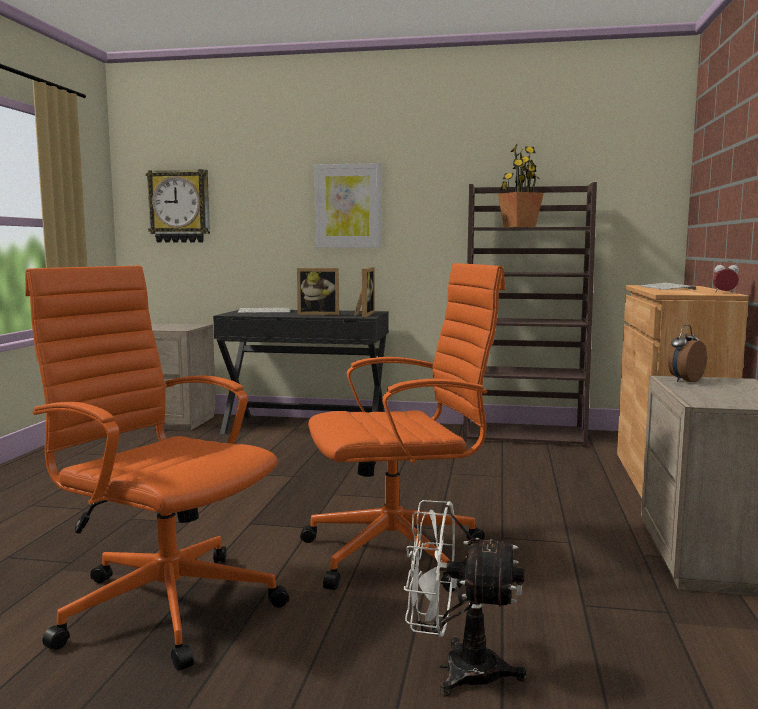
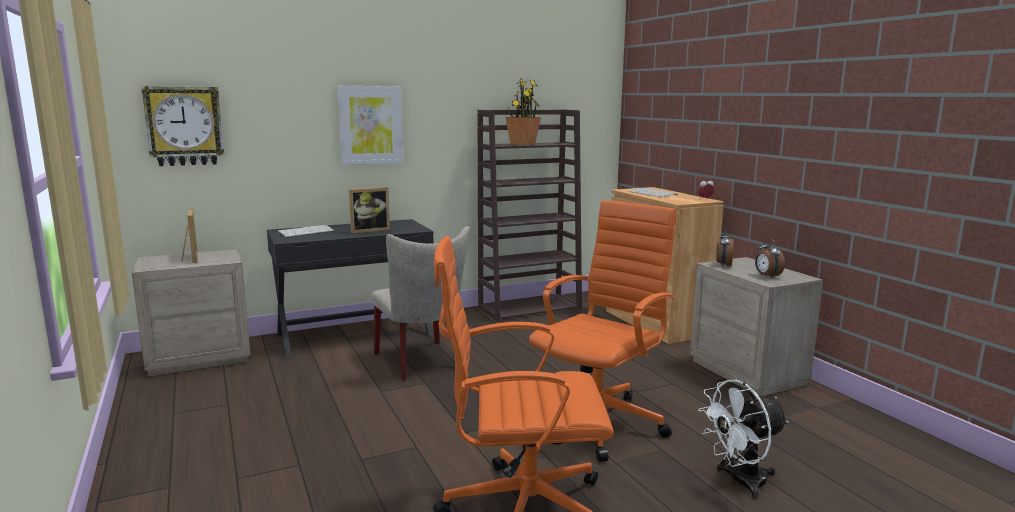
camera: 35 degrees left, 5 degrees up
(322, 460) = (422, 362): none -> beige chair
(363, 314) = (409, 227): picture frame -> picture frame (189, 258)
(719, 397) = (766, 276): none -> alarm clock

